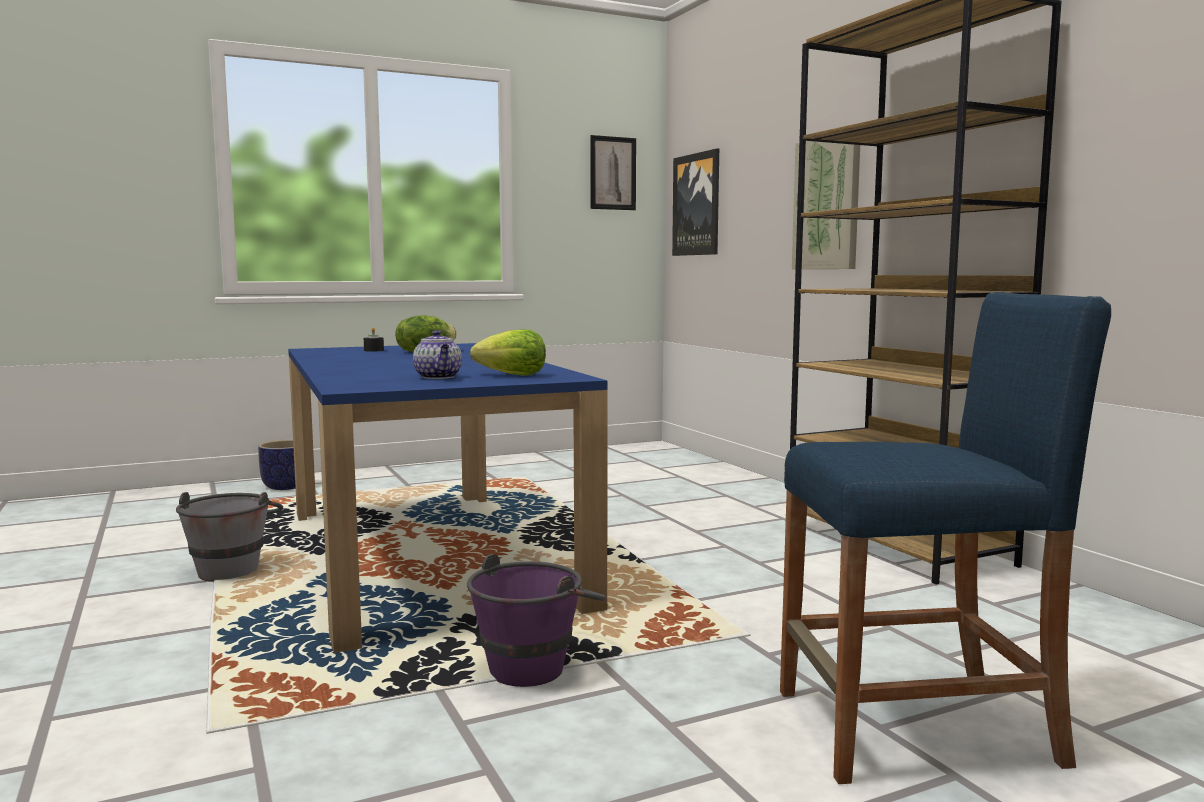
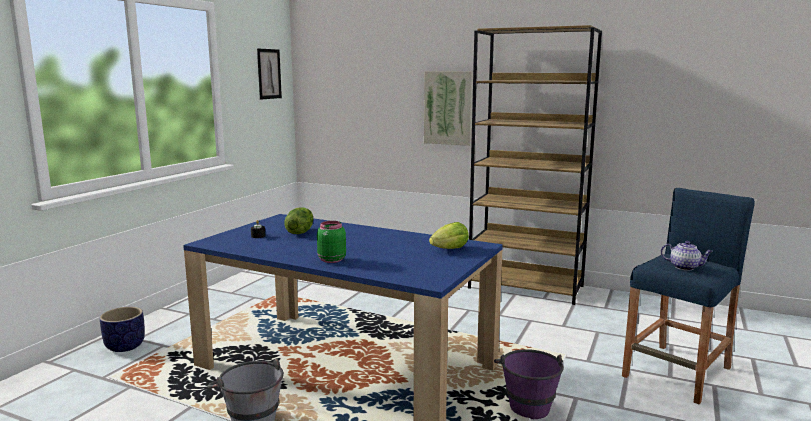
camera: 40 degrees left, 5 degrees up
(347, 367) = (331, 260): none -> green jar
(439, 377) = (425, 260): teapot -> teapot (685, 267)
(697, 204) = (329, 96): picture -> none

